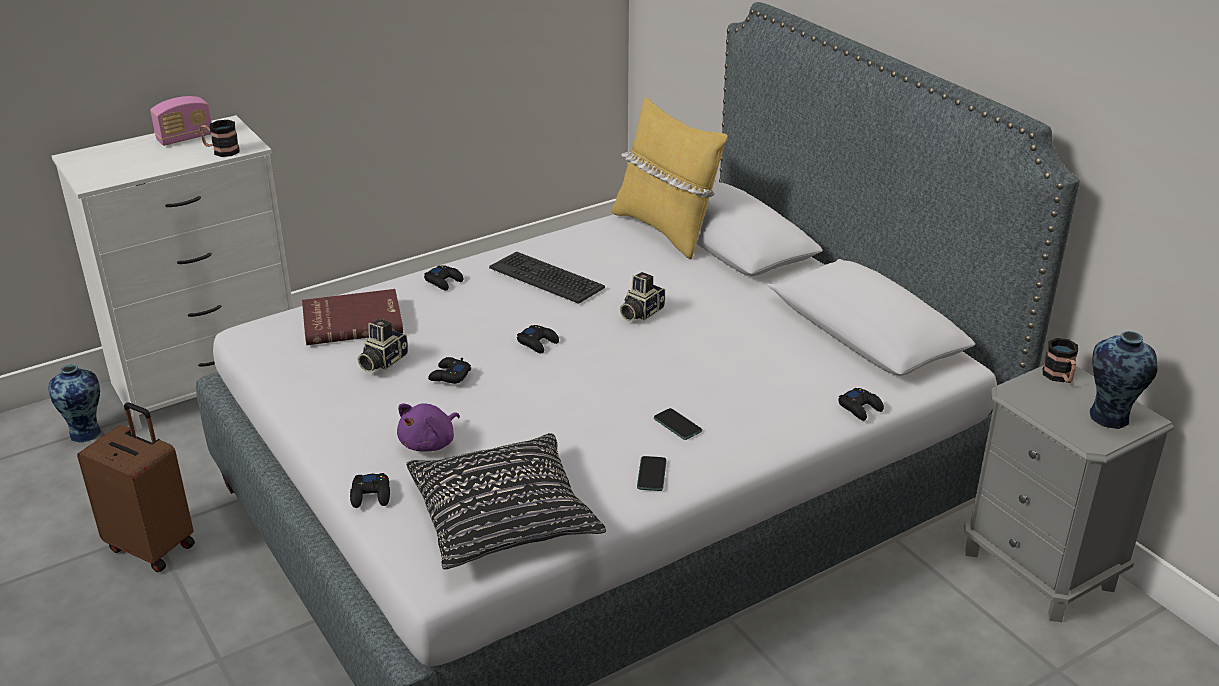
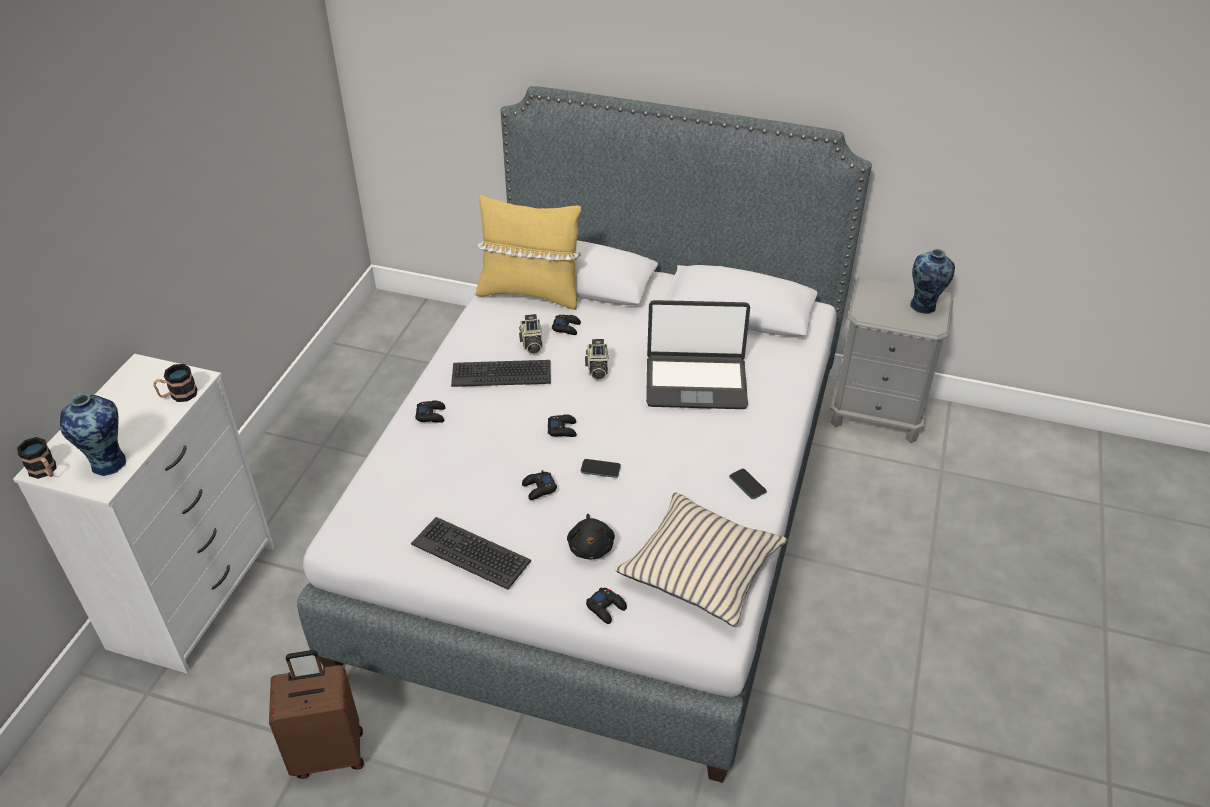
camera: 40 degrees left, 10 degrees up
(86, 432) = (141, 703): vase -> vase (108, 462)
(185, 138) = (123, 398): radio -> none
(325, 392) = (471, 552): none -> keyboard
(352, 320) = (411, 484): red book -> none
(382, 361) = (479, 505): camera -> camera (531, 344)
(430, 443) = (591, 546): purple plush toy -> black plush toy
(503, 515) = (701, 567): black pillow -> beige pillow
(677, 425) = (720, 441): phone -> phone (600, 469)
(725, 367) = (696, 382): none -> laptop
(860, 408) = (800, 369): black game controller -> black game controller (566, 327)
(1059, 377) = (873, 291): mug -> mug (45, 471)

